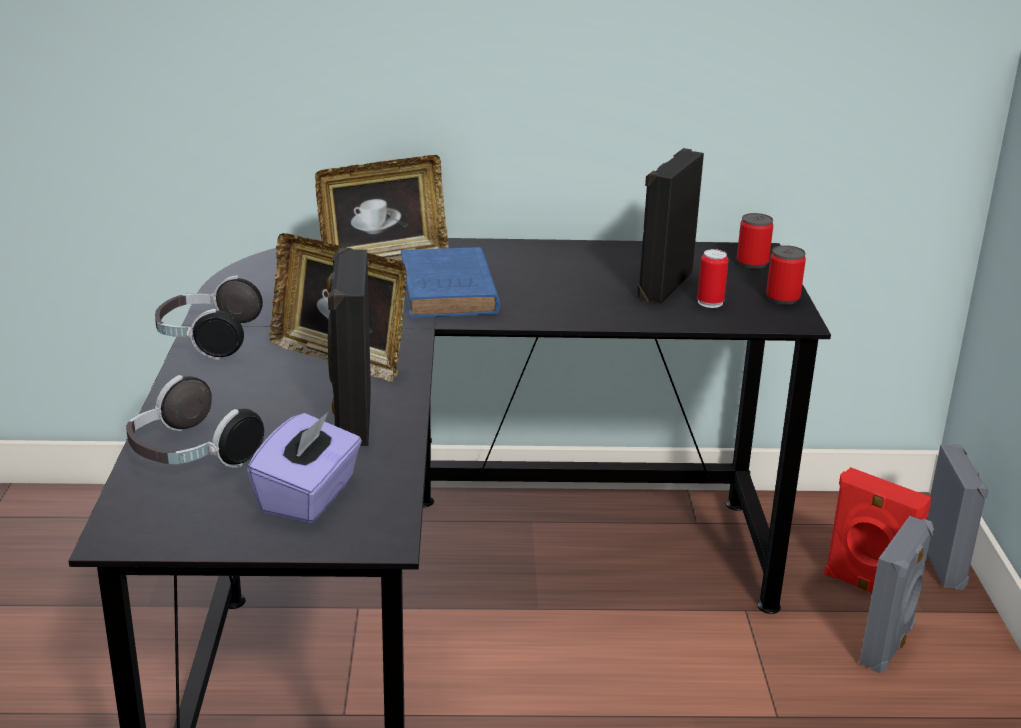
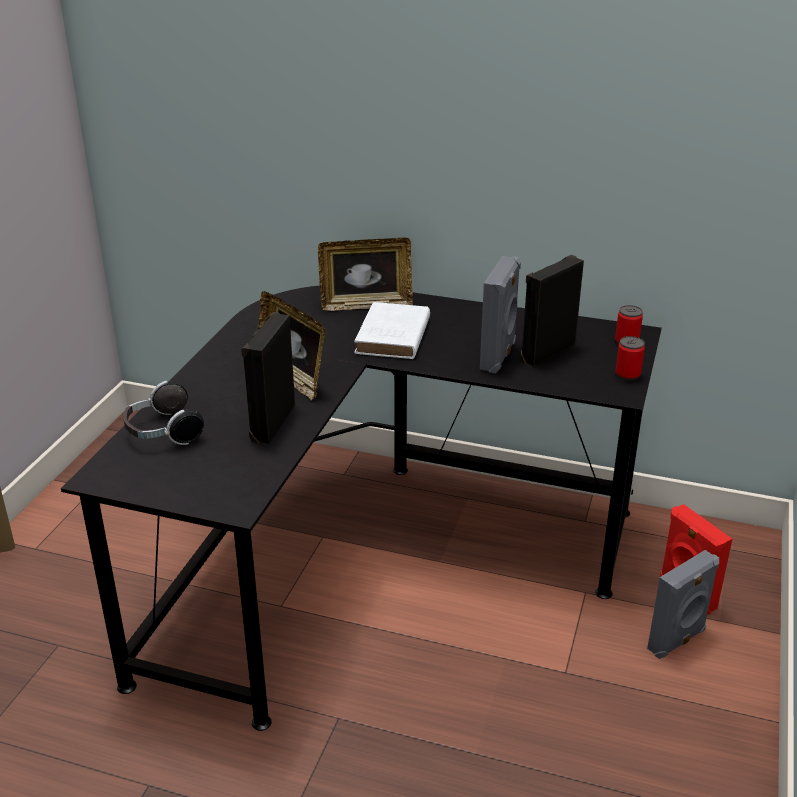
camera: 20 degrees right, 5 degrees up
(207, 339) = (219, 351): headphones -> none
(309, 497) = (213, 472): purple tissue box -> none
(448, 292) = (392, 337): blue book -> white book
(710, 302) = (570, 370): can -> none
(945, 564) = (760, 589): grey speaker -> grey speaker (499, 356)

